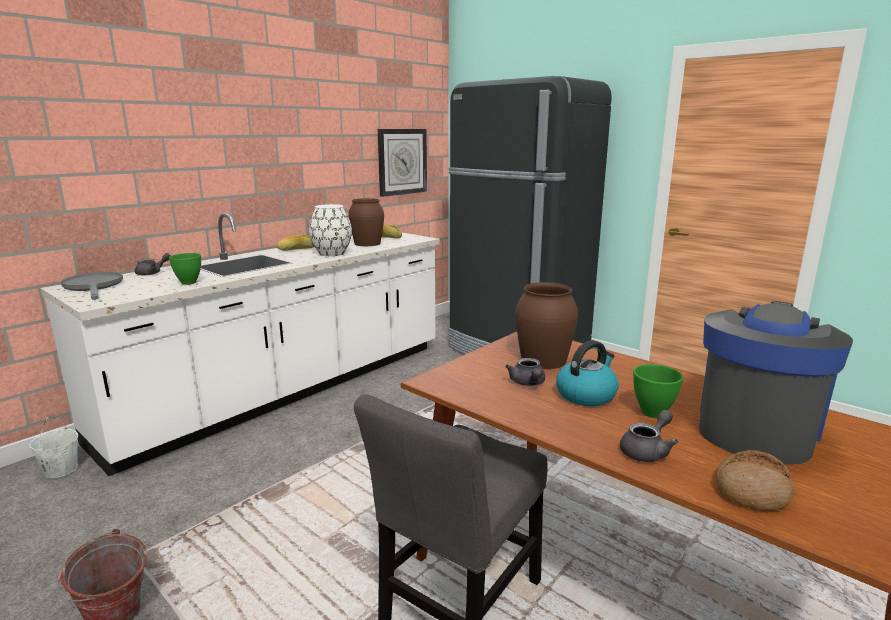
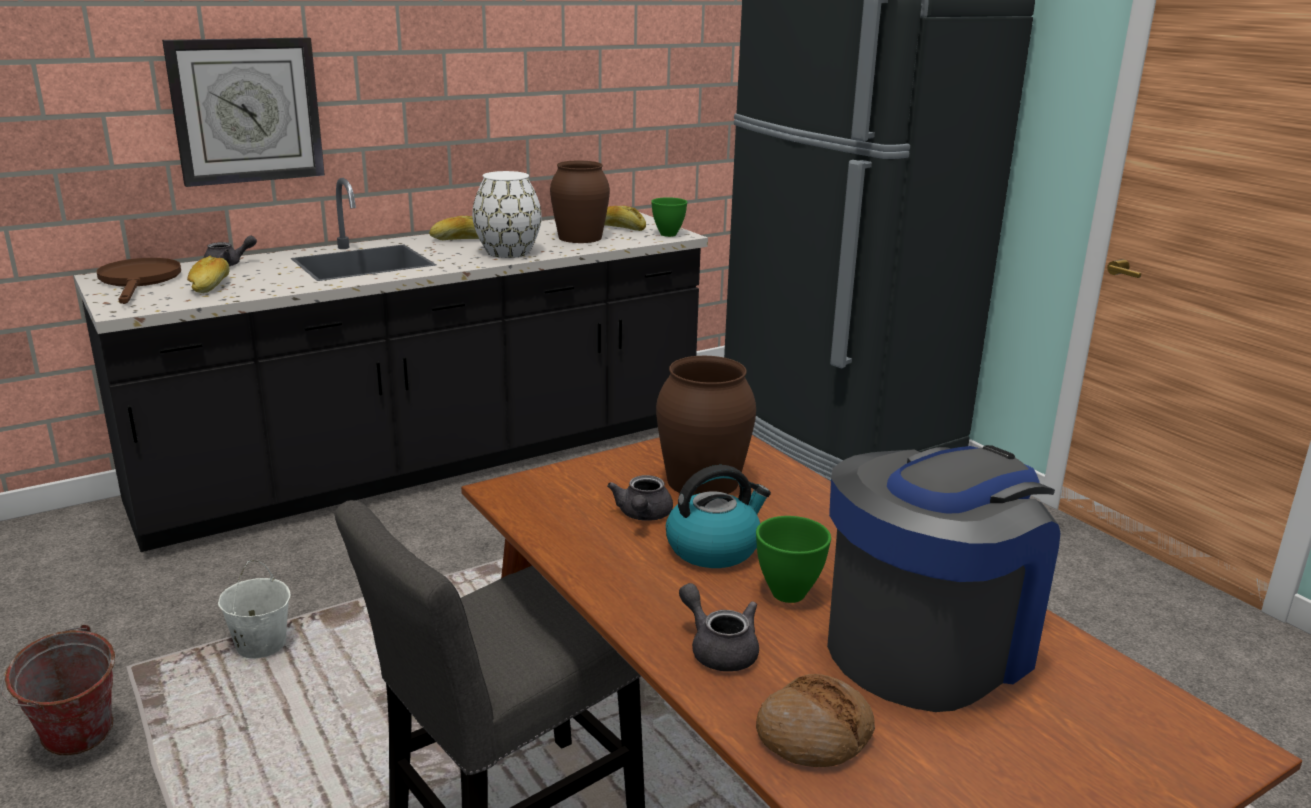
camera: 15 degrees right, 5 degrees up
(60, 470) = (87, 532): white bucket -> white bucket (260, 646)
(94, 287) = (139, 281): grey frying pan -> brown frying pan
(150, 285) = (211, 286): none -> bread
(189, 283) = (264, 287): green bowl -> green bowl (669, 234)
(289, 390) = (432, 462): white counter -> black counter
(402, 161) = (676, 93): wall clock -> wall clock (246, 110)
(647, 451) = (719, 649): grey teapot -> grey teapot turned 105 degrees counterclockwise

